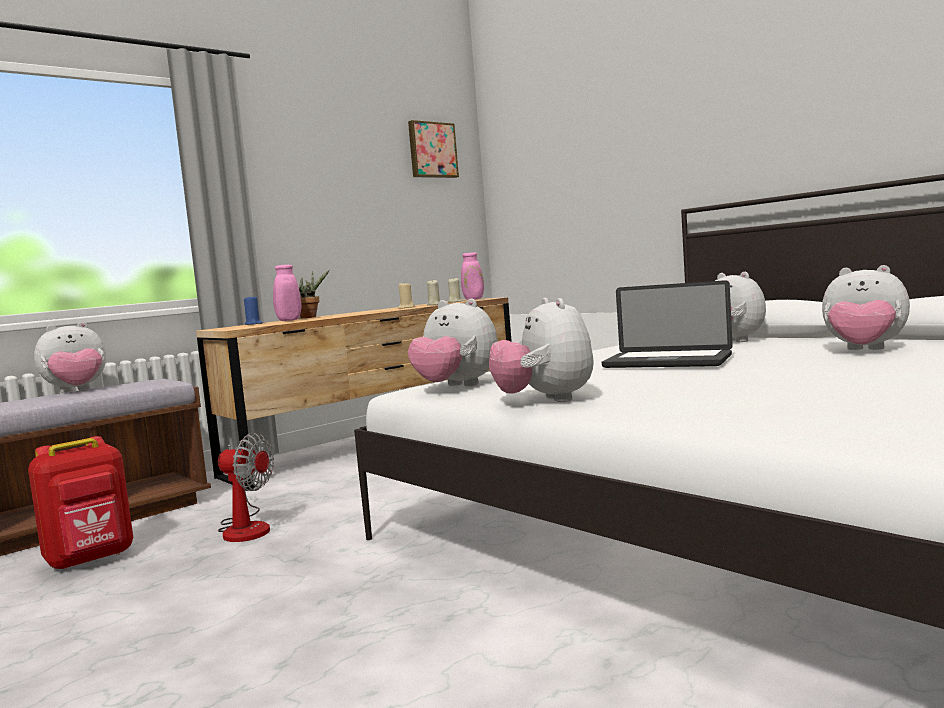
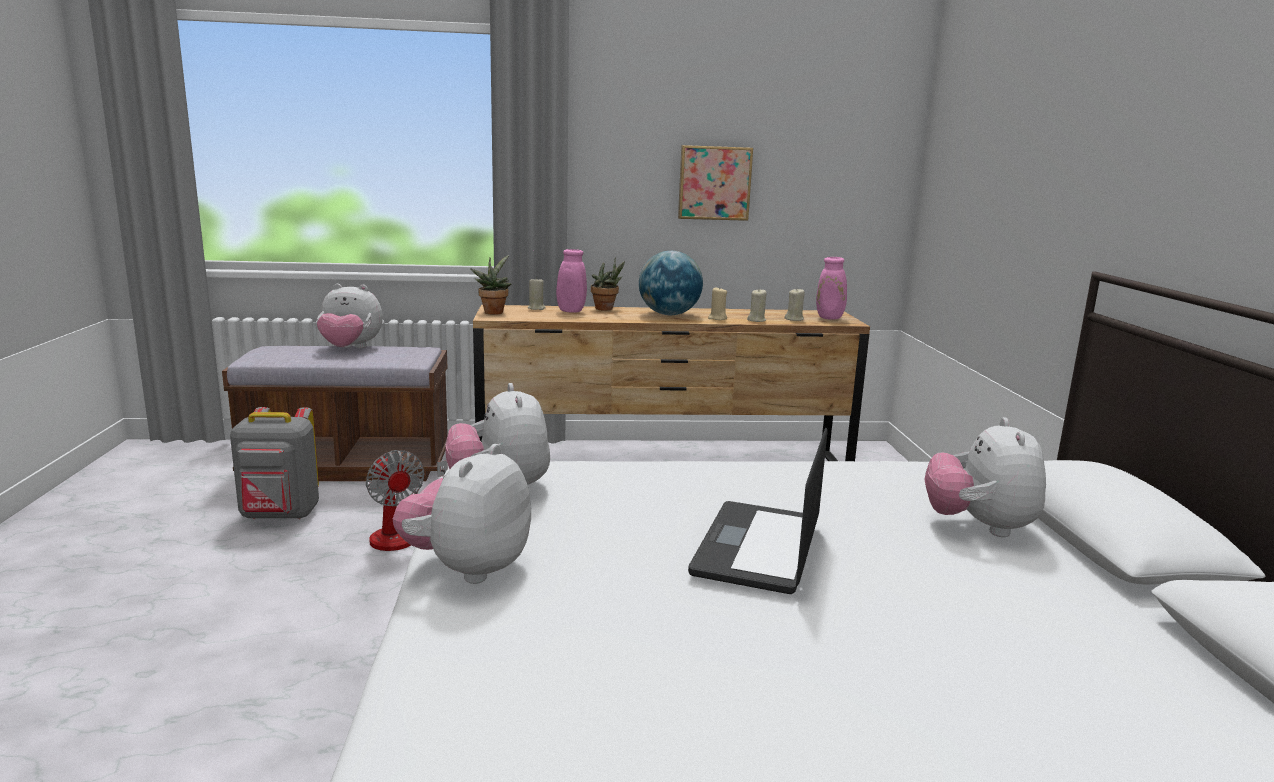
camera: 35 degrees right, 10 degrees up
(91, 559) = (280, 515): red backpack -> grey backpack
(226, 328) = (493, 312): none -> potted plant
(253, 324) = (536, 308): blue candle -> beige candle
(367, 311) = (669, 314): none -> globe
(432, 150) = (843, 105): picture -> picture (714, 183)
(667, 362) = (757, 548): laptop -> laptop turned 45 degrees clockwise
(864, 350) = (1061, 661): plush toy -> none

